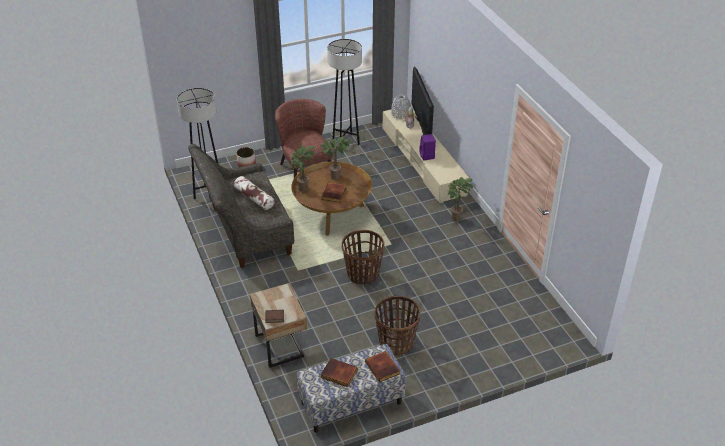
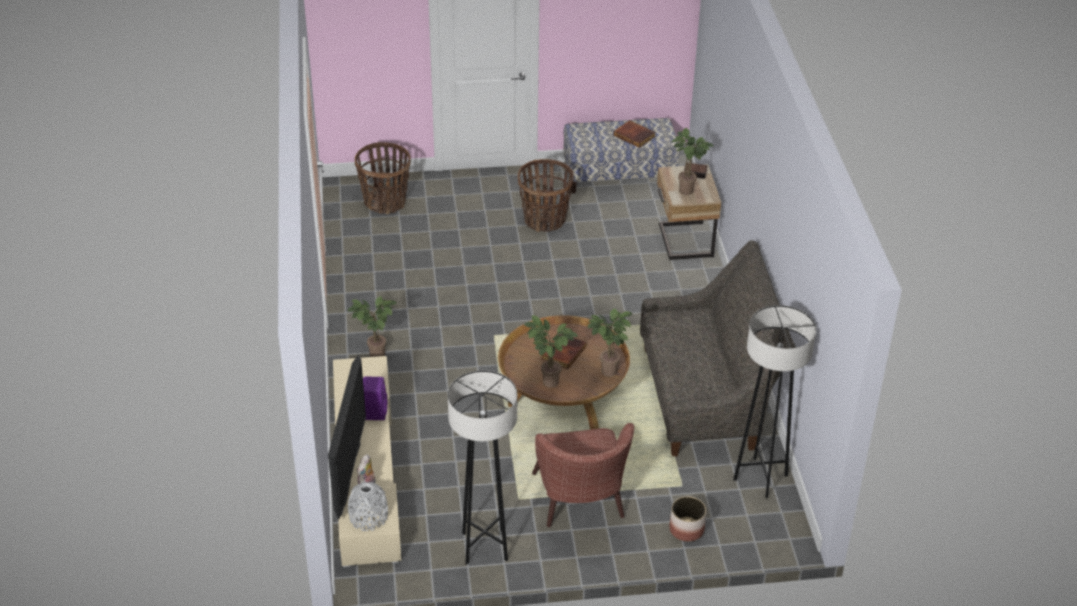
camera: 165 degrees left, 0 degrees up
(254, 198) = (692, 354): pillow -> none
(276, 298) = (688, 191): none -> potted plant
(363, 274) = (552, 302): basket -> basket (385, 202)
(383, 368) = (585, 132): book -> none

